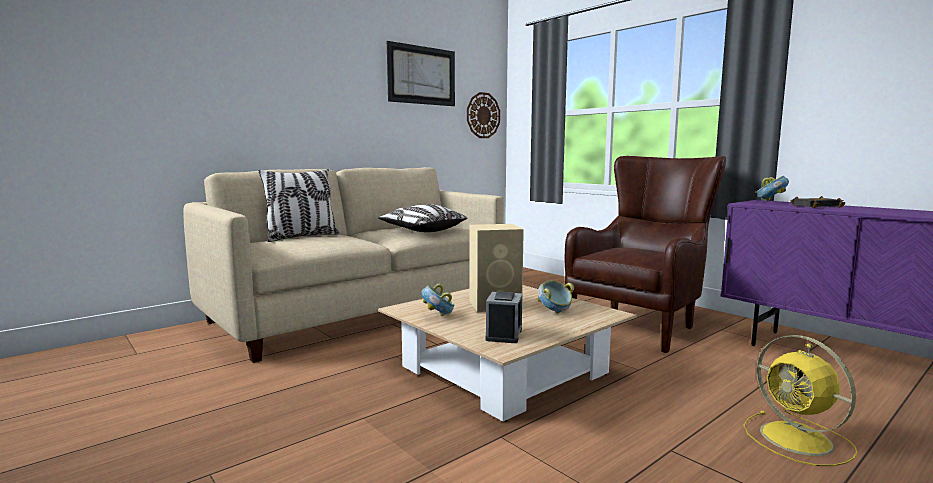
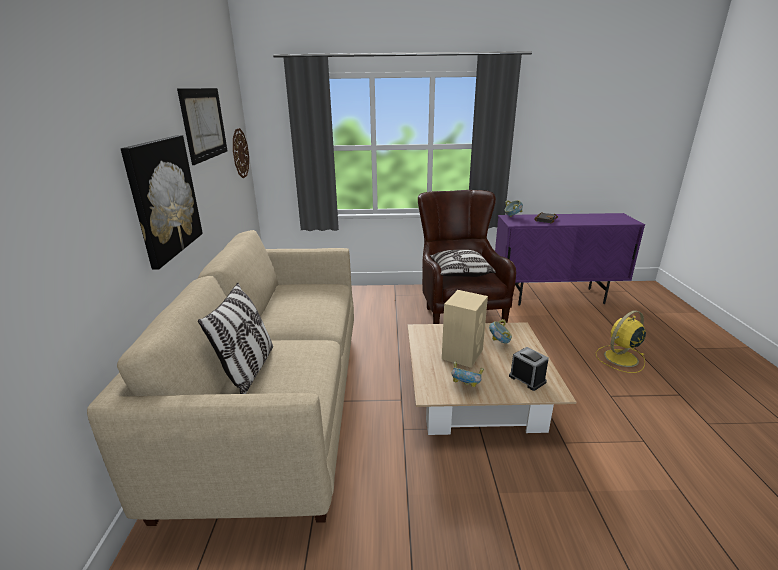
camera: 50 degrees left, 15 degrees up
(336, 112) = (164, 198): none -> picture
(422, 230) = (312, 305): pillow -> pillow (460, 273)
(799, 440) = (620, 358): yellow fan -> yellow fan turned 135 degrees clockwise

